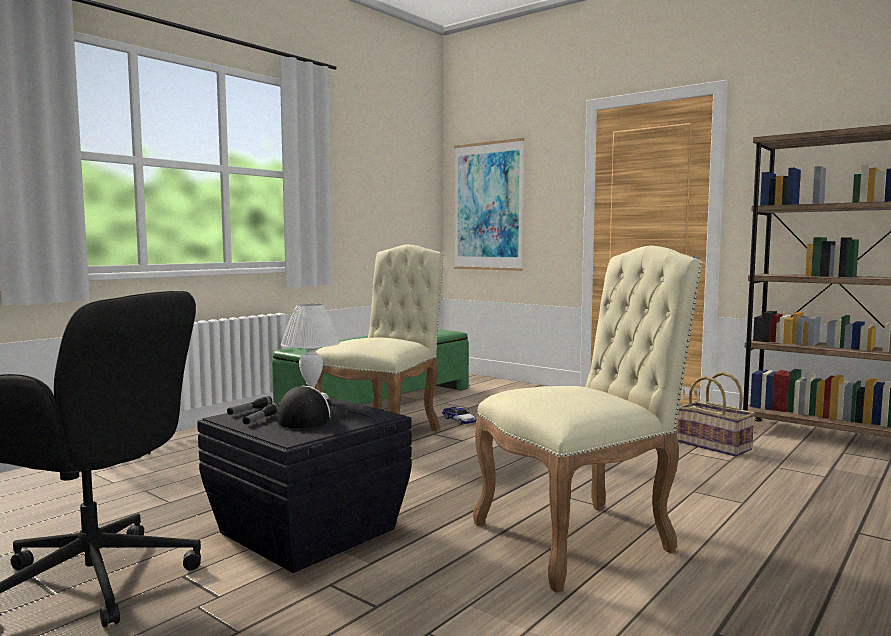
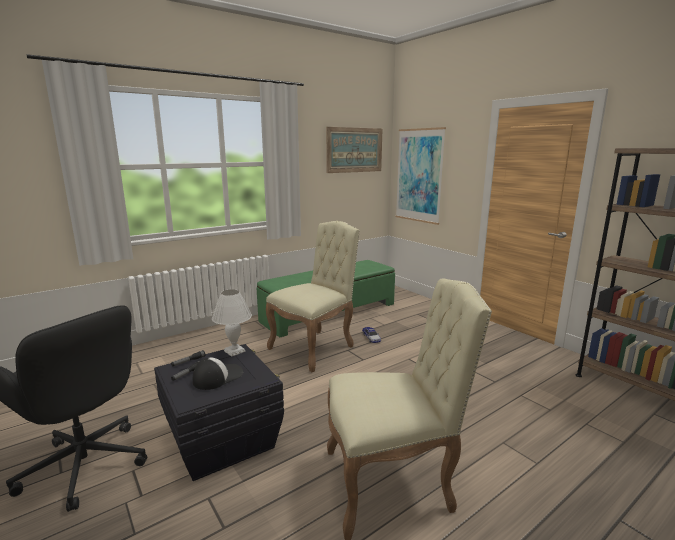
camera: 15 degrees right, 10 degrees up
(397, 169) = (354, 150): none -> picture
(714, 446) = (545, 390): basket -> none

